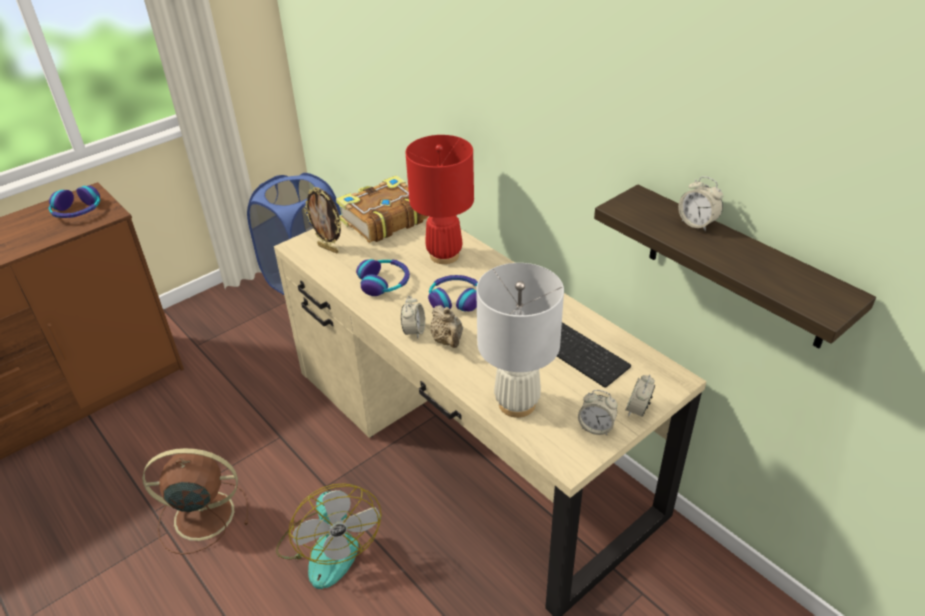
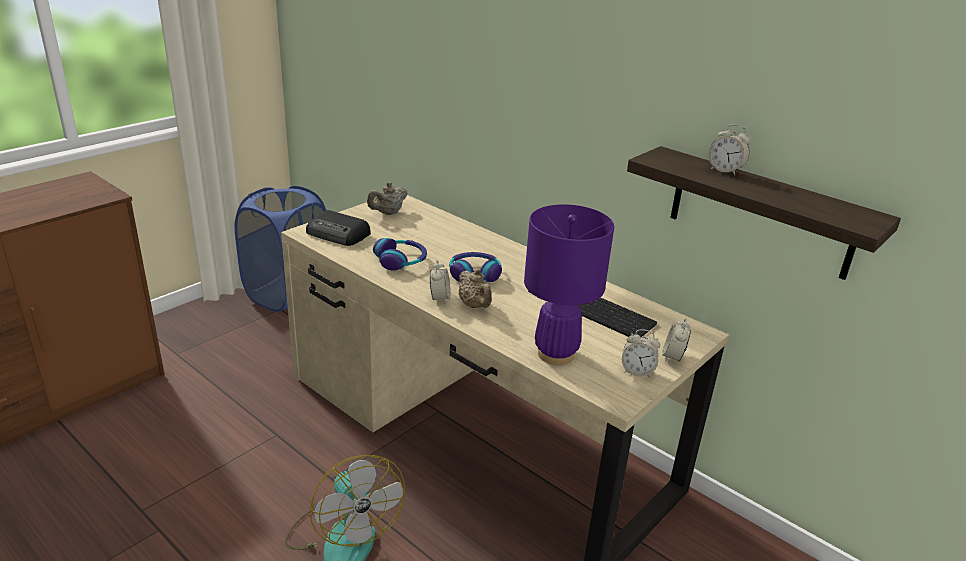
camera: 10 degrees left, 10 degrees down
(77, 211) = (72, 193): headphones -> none
(201, 516) = (197, 512): brown fan -> none
(329, 248) = (338, 234): picture frame -> radio
(382, 220) = (388, 213): book -> beige teapot
(444, 255) = (456, 240): red table lamp -> none
(517, 404) = (556, 354): white table lamp -> purple table lamp

